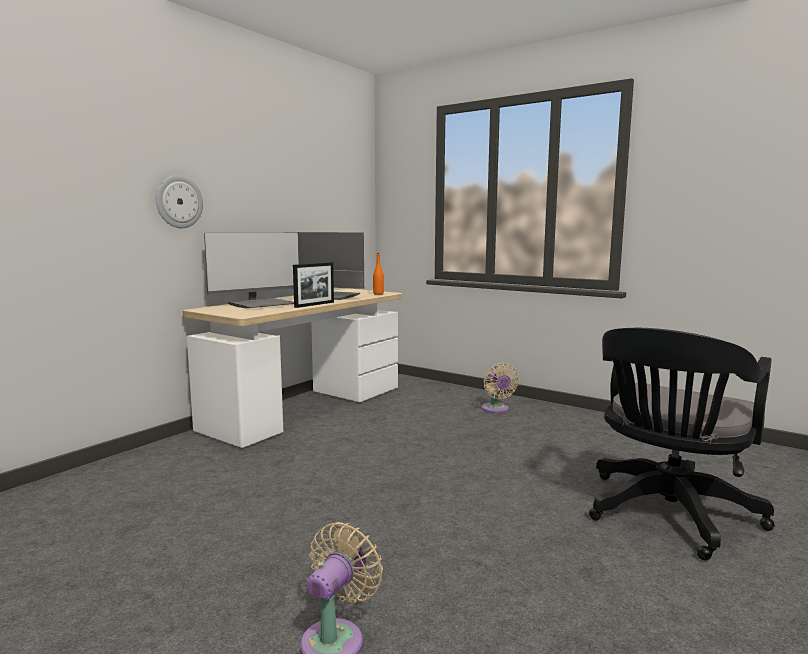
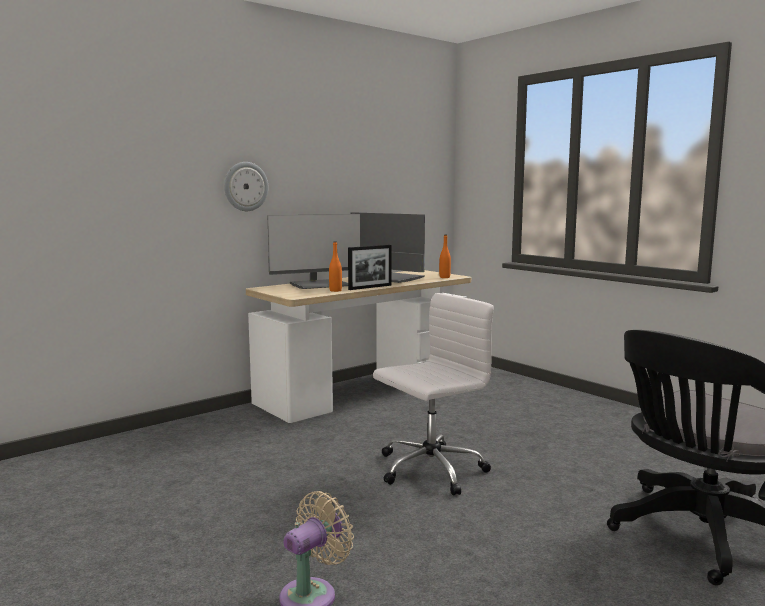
camera: 15 degrees right, 0 degrees up
(282, 308) = (335, 290): none -> orange bottle
(402, 481) = (429, 470): none -> white office chair
(496, 409) = (562, 408): beige fan -> none

